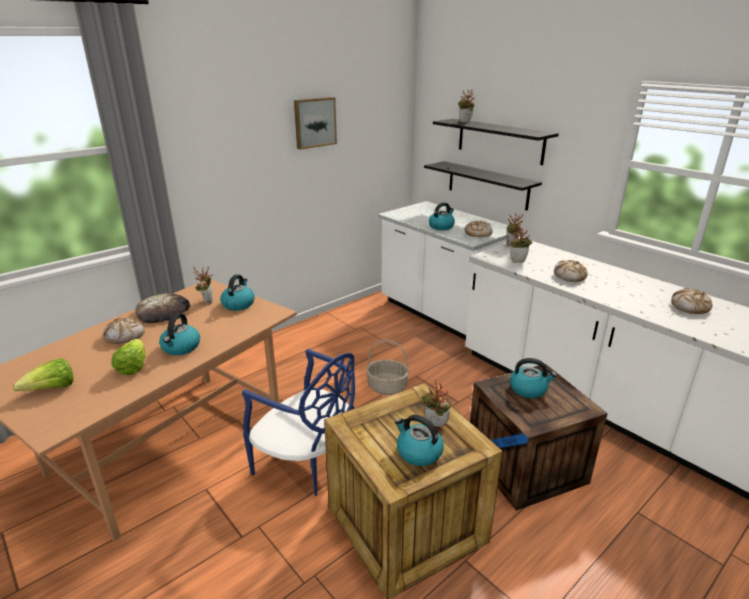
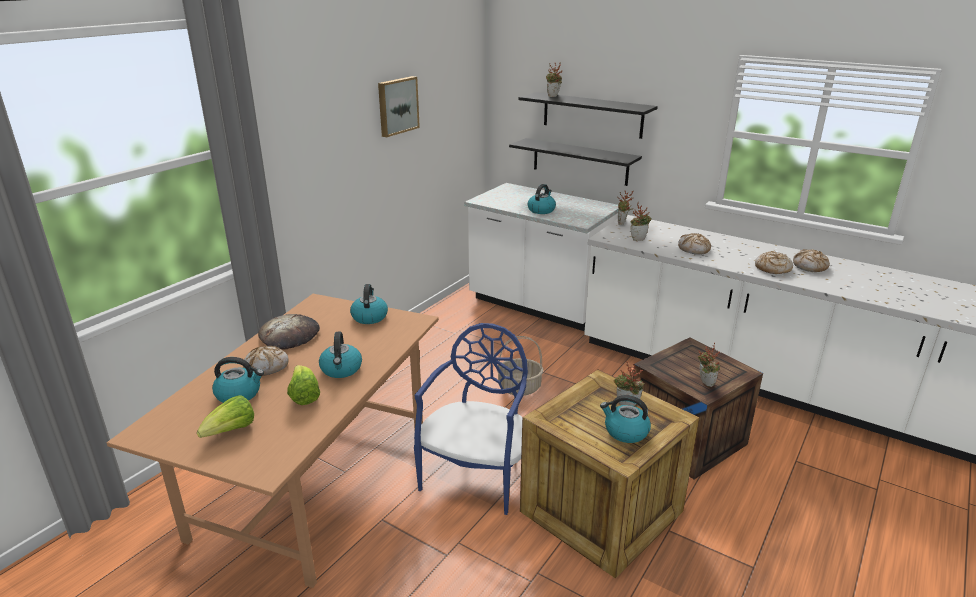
camera: 15 degrees left, 0 degrees up
(207, 301) = (331, 318): potted plant -> potted plant (704, 383)
(308, 464) = (477, 476): blue chair -> blue chair turned 90 degrees counterclockwise
(477, 233) = (583, 214): bread -> bread (772, 268)
(528, 389) = (686, 362): kettle -> kettle (239, 394)

